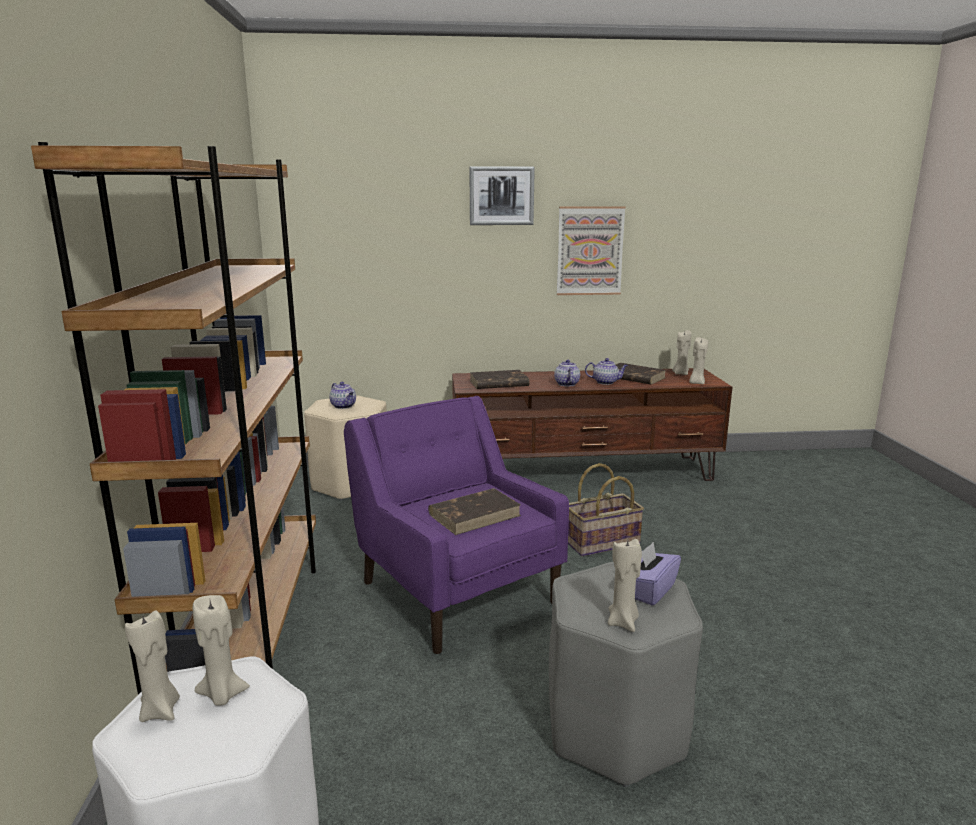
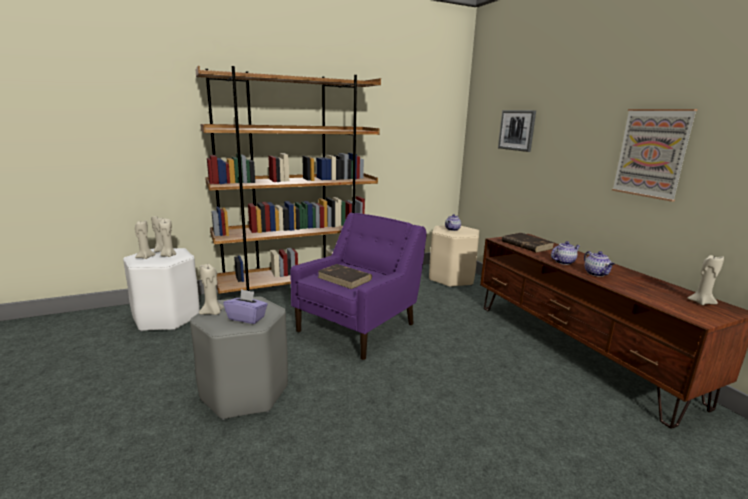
camera: 70 degrees right, 0 degrees up
(501, 196) = (586, 100): picture -> picture (517, 130)
(602, 543) = (458, 369): basket -> none
(633, 377) = (637, 283): brown book -> none
(696, 383) = (677, 310): beige candle -> beige candle (145, 257)

